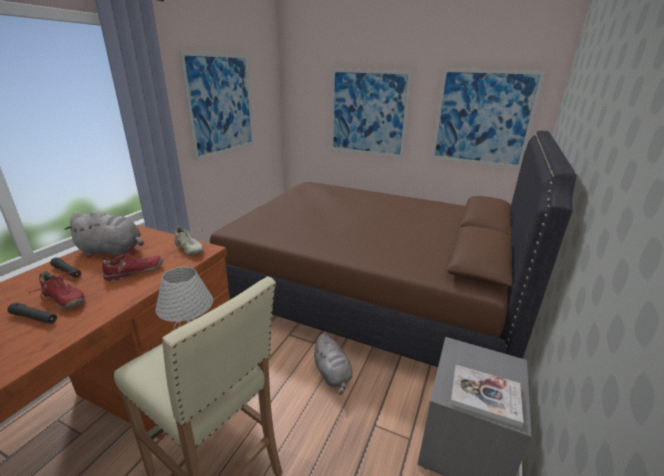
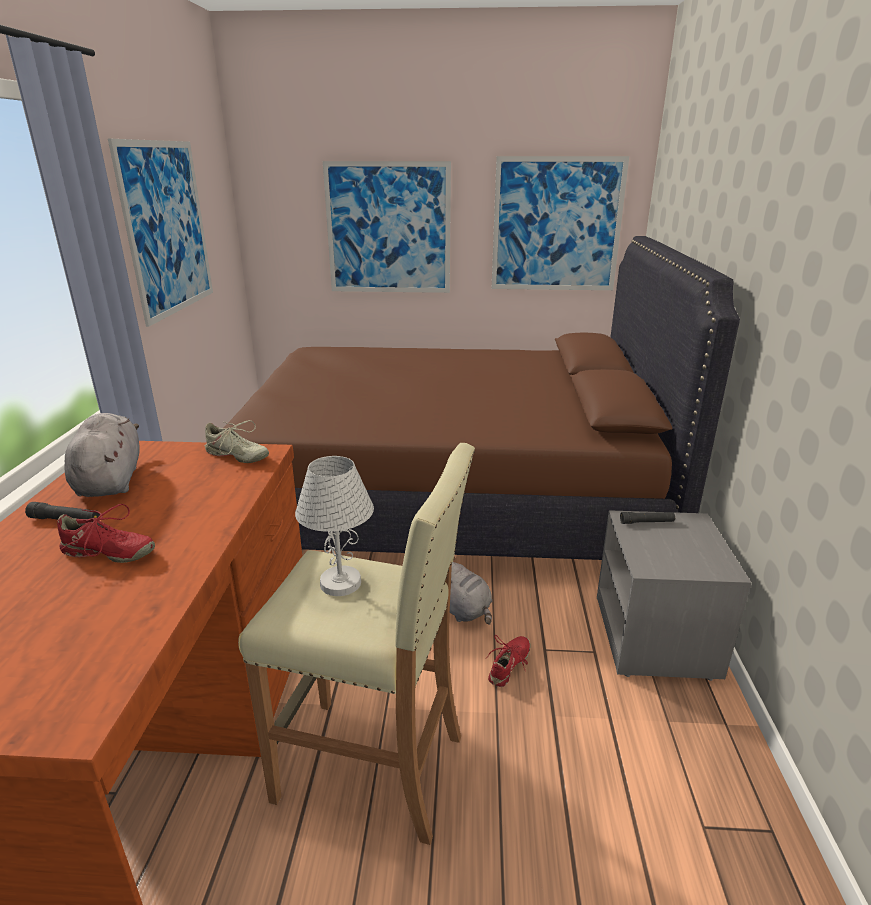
camera: 20 degrees left, 0 degrees up
(34, 318) = (91, 584): black flashlight -> black flashlight (646, 522)
(113, 251) = (110, 480): grey plush toy -> grey plush toy turned 90 degrees counterclockwise
(134, 272) = (185, 500): red shoe -> red shoe (509, 666)
(485, 396) = (687, 558): book -> none

